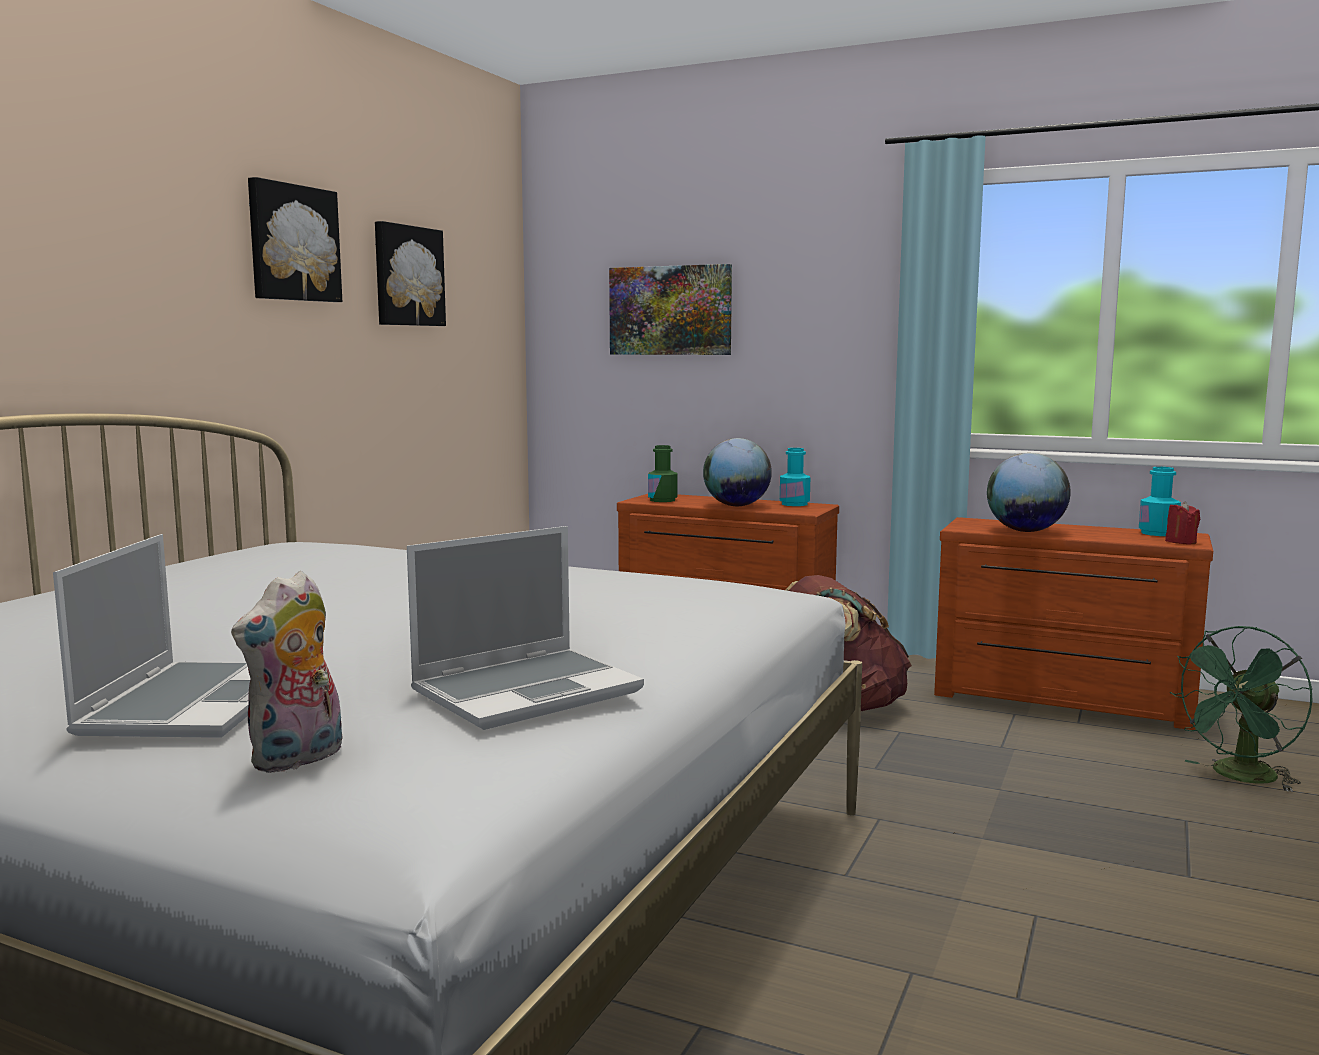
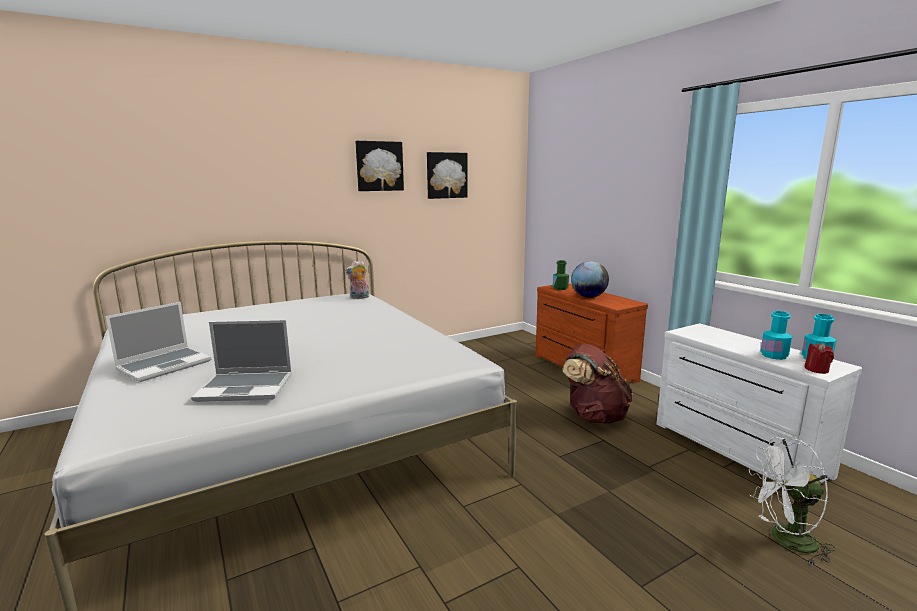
camera: 35 degrees right, 5 degrees up
(298, 759) = (136, 397): plush toy -> plush toy (359, 297)
(670, 310) = (581, 189): picture -> none
(794, 504) = (622, 300): turquoise bottle -> turquoise bottle (774, 355)
(1025, 531) = (718, 341): globe -> none
(1062, 700) = (735, 449): brown dresser -> white dresser
(1239, 777) = (785, 540): green fan -> white fan

